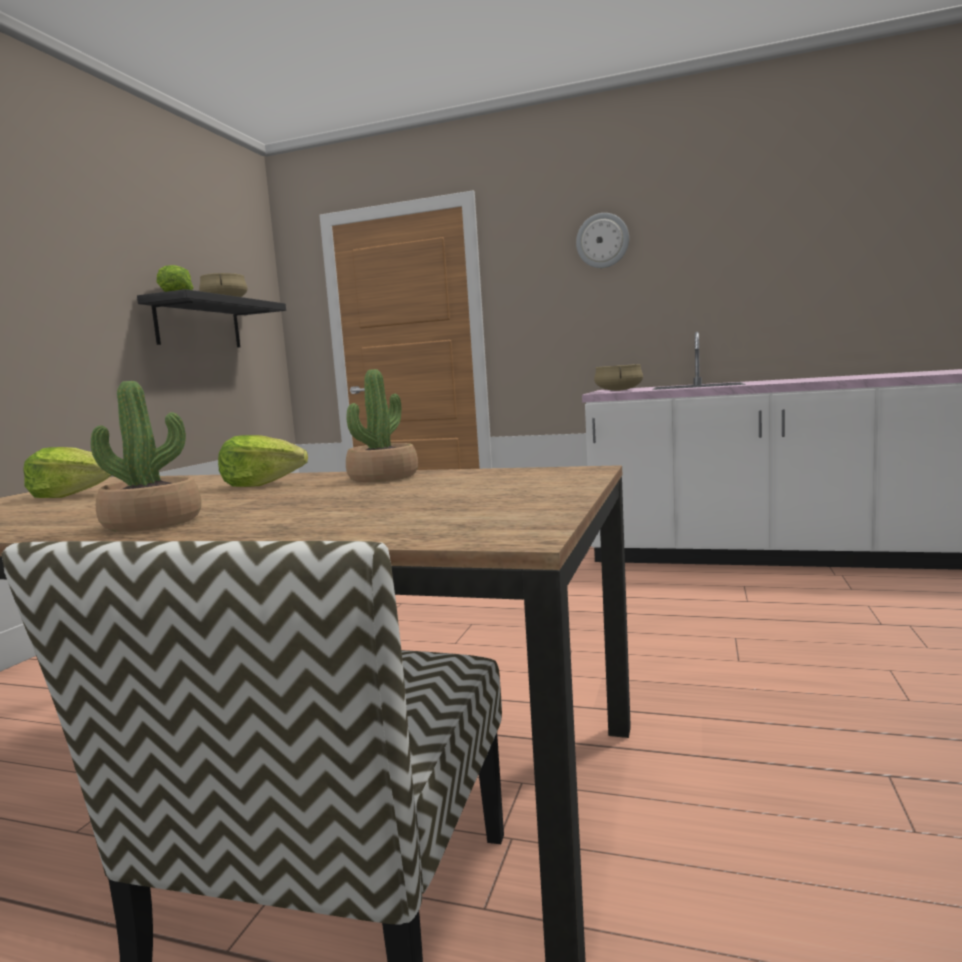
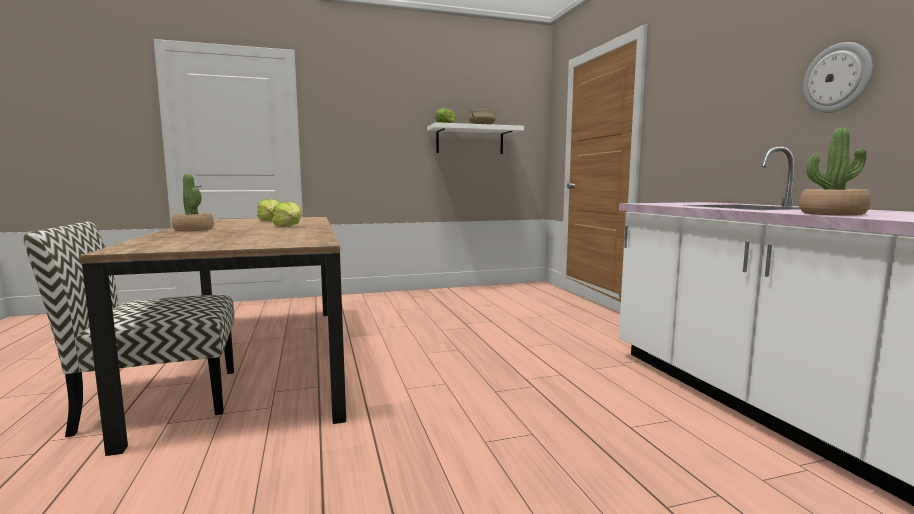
camera: 55 degrees right, 0 degrees up
(198, 324) = (470, 140): black shelf -> white shelf
(383, 477) = (303, 231): potted plant -> potted plant (832, 214)
(602, 240) = (729, 53): wall clock -> wall clock (837, 78)
(619, 390) = (674, 203): beige cooking pot -> none

